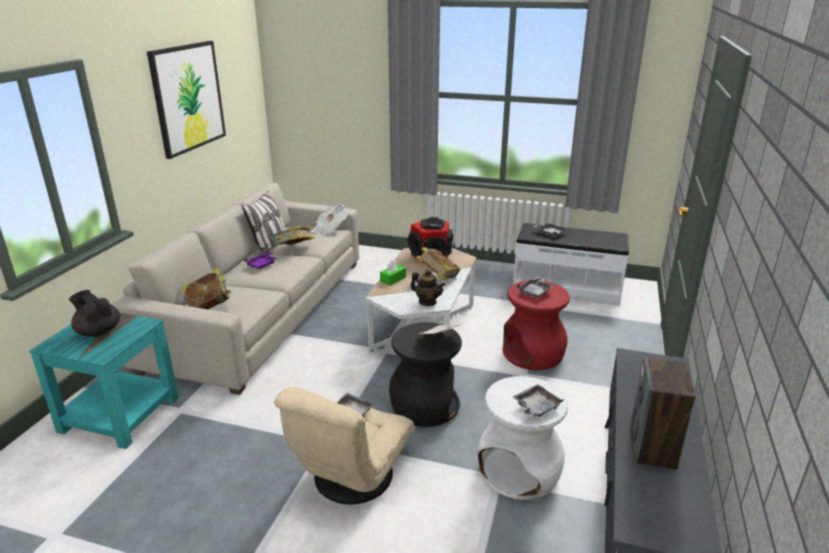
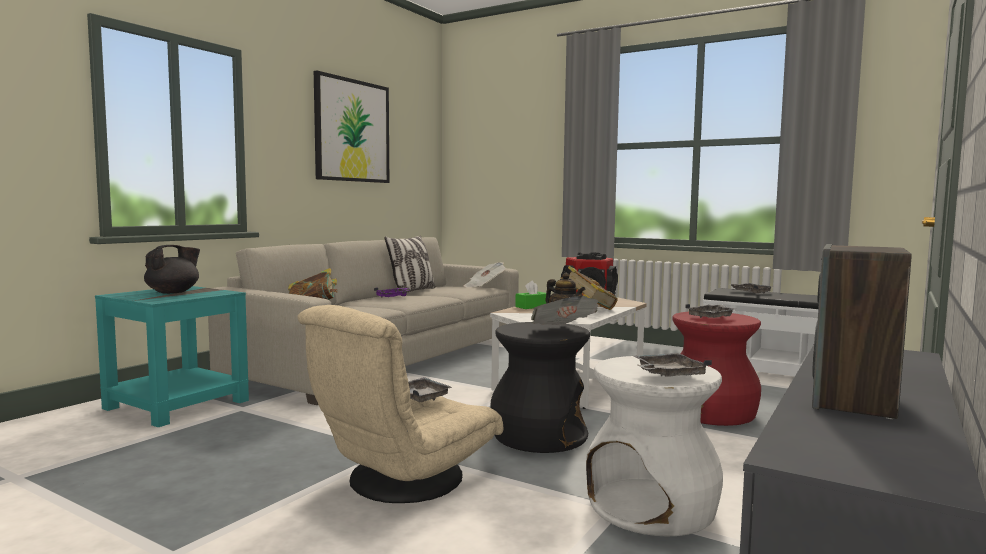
camera: 15 degrees right, 20 degrees down
(98, 331) = (173, 292): black teapot -> black teapot turned 75 degrees clockwise
(295, 249) = (436, 293): book -> none

